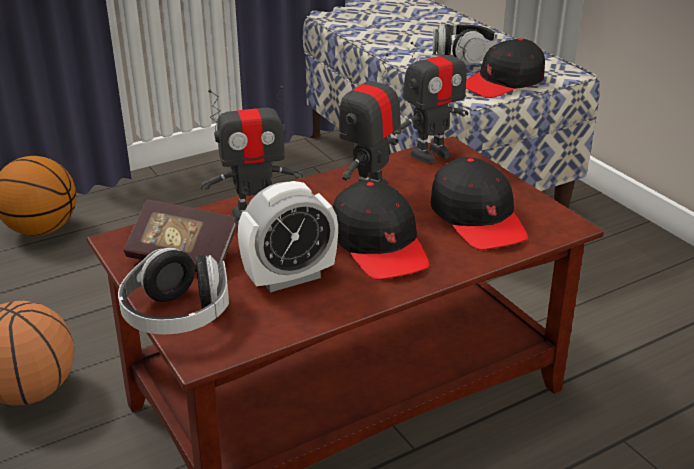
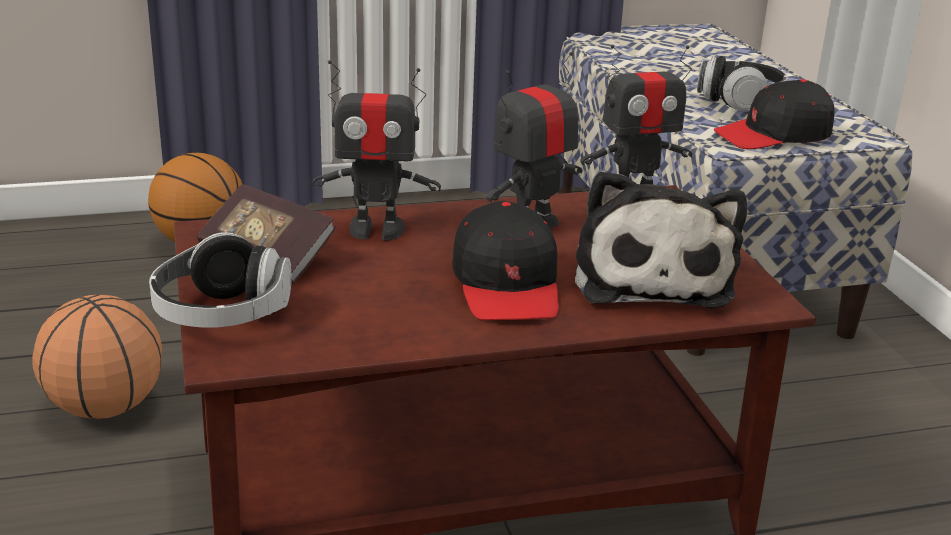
camera: 15 degrees right, 5 degrees down
(290, 278) = (376, 300): alarm clock -> none
(478, 218) = (651, 277): black cap -> plush toy

